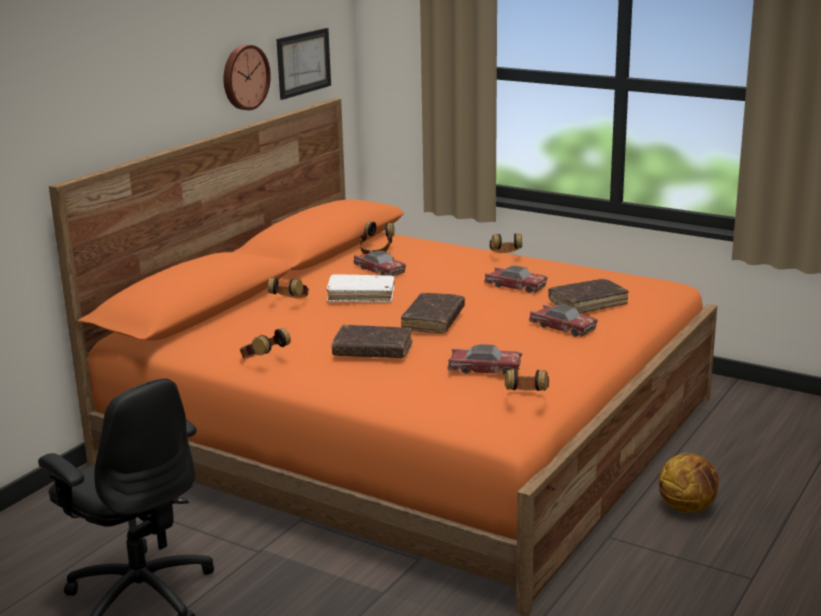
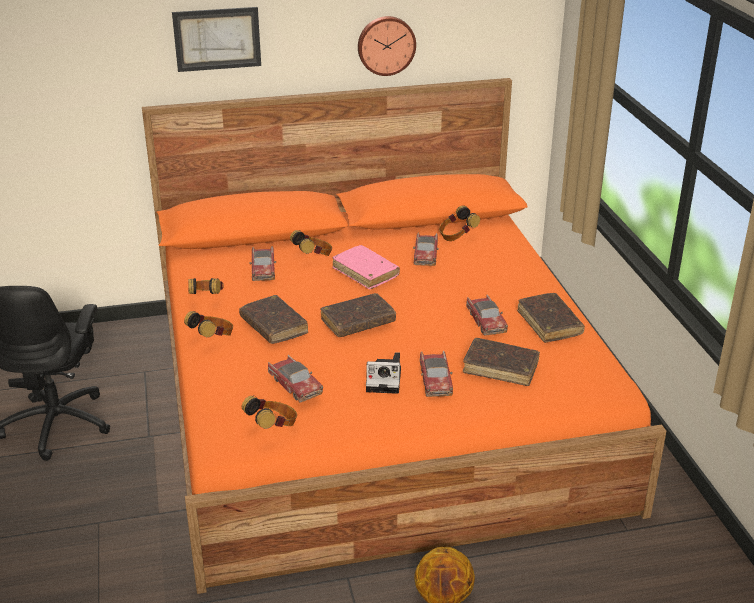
camera: 45 degrees right, 10 degrees up
(266, 326) = (263, 269): none -> toy car
(303, 63) = (472, 39): picture -> picture (217, 39)
(361, 295) = (365, 273): white book -> pink book
(505, 257) = (540, 288): headphones -> headphones (212, 338)
(532, 342) = (385, 380): none -> camera
(558, 271) = (549, 323): none -> brown book

